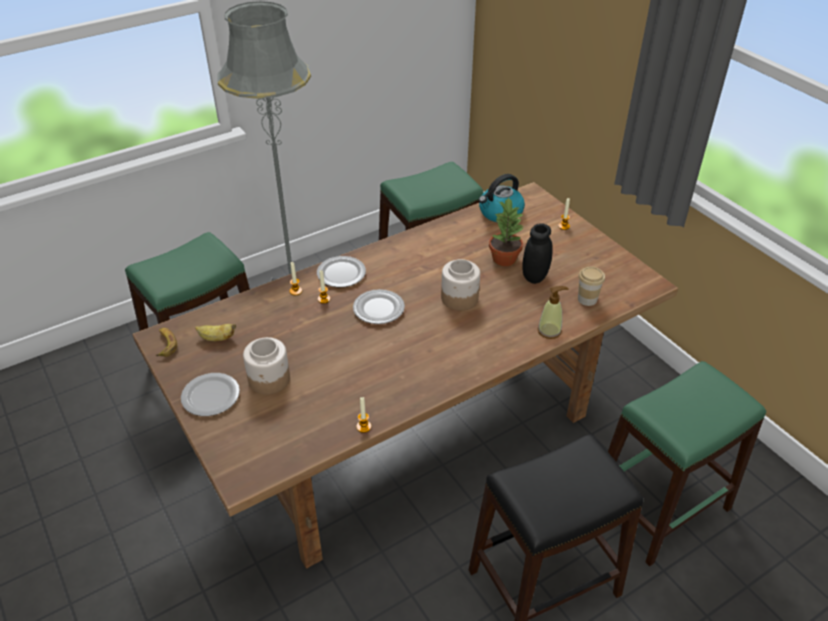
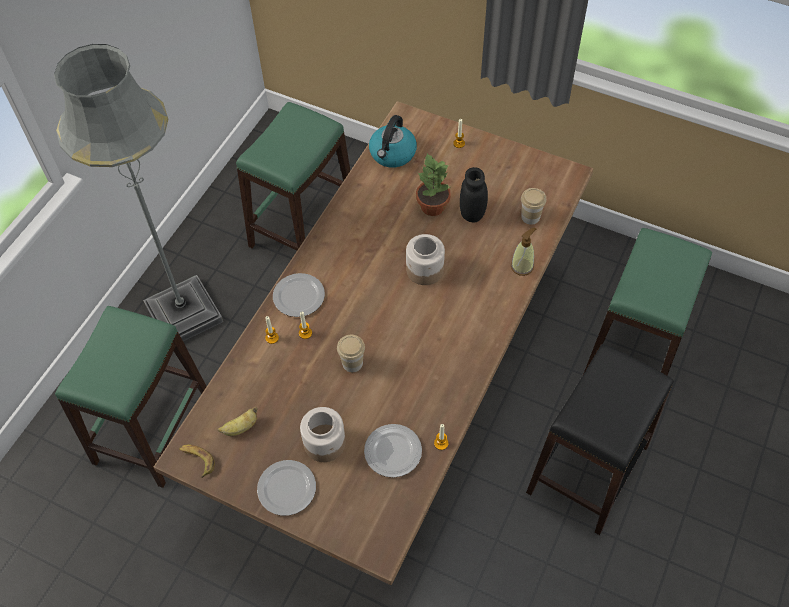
camera: 30 degrees left, 15 degrees up
(342, 335) = (352, 363): none -> cup
(378, 309) = (363, 318): plate -> plate (392, 452)

